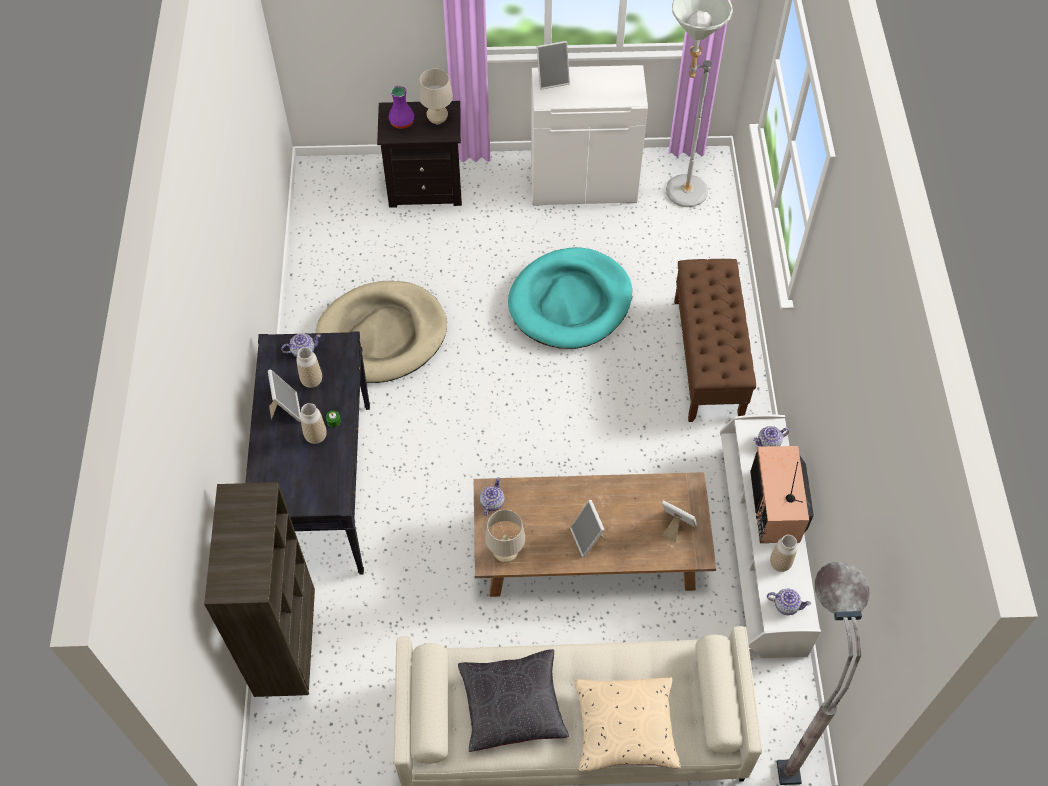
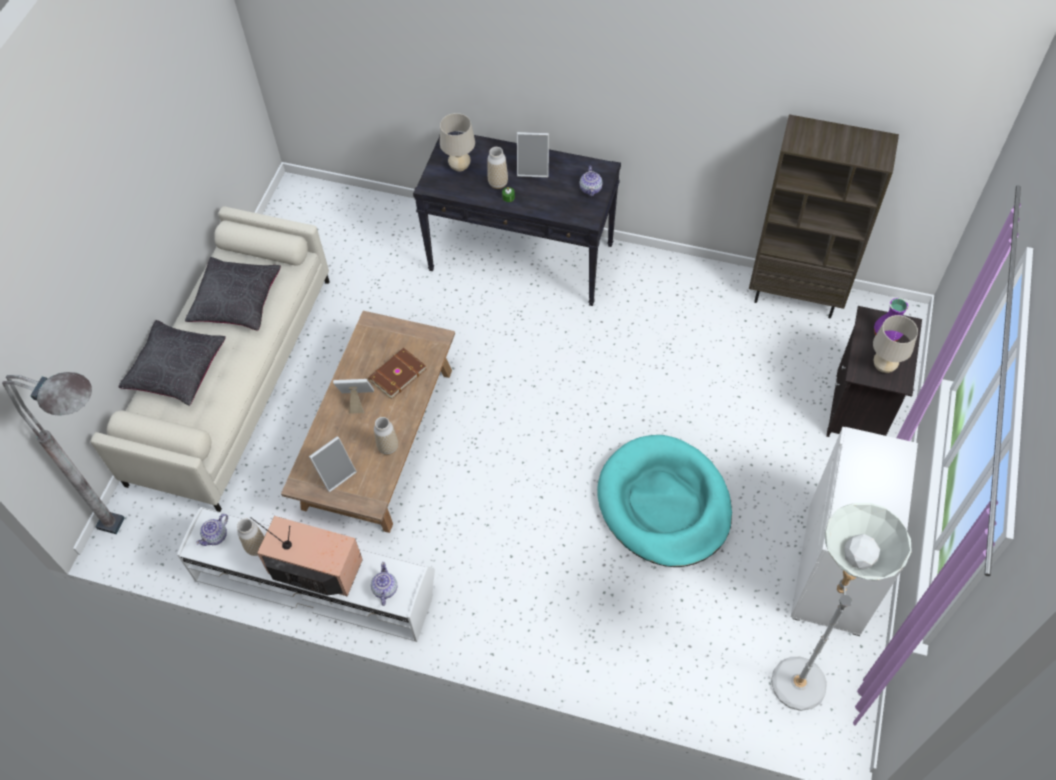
camera: 110 degrees right, 0 degrees up
(288, 651) = (386, 213): brown bookcase -> brown bookcase (796, 295)
(312, 381) = (556, 189): vase -> vase (388, 447)
(382, 335) = (671, 331): beige dog bed -> none
(491, 503) = (424, 338): teapot -> none
(505, 554) = (371, 336): beige table lamp -> beige table lamp (460, 167)
(544, 513) = (396, 374): none -> brown book
(552, 79) = (892, 459): picture frame -> none
(625, 728) = (177, 370): beige pillow -> black pillow
(708, 359) = (546, 616): brown bench -> none

